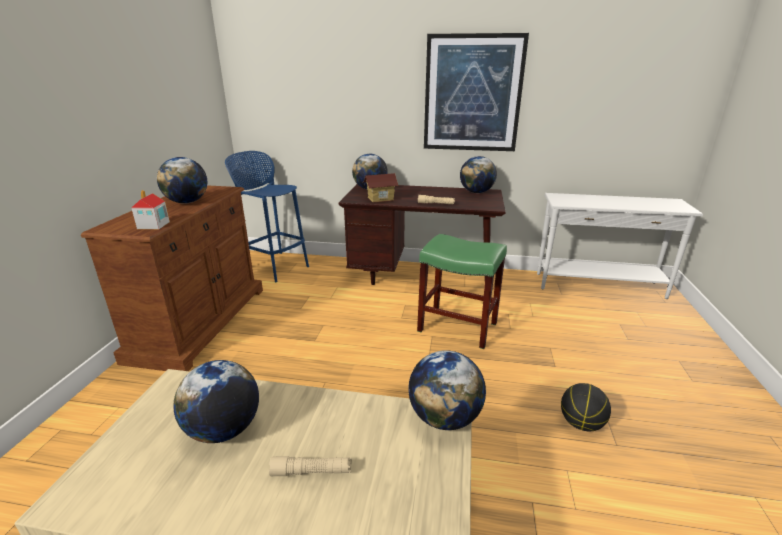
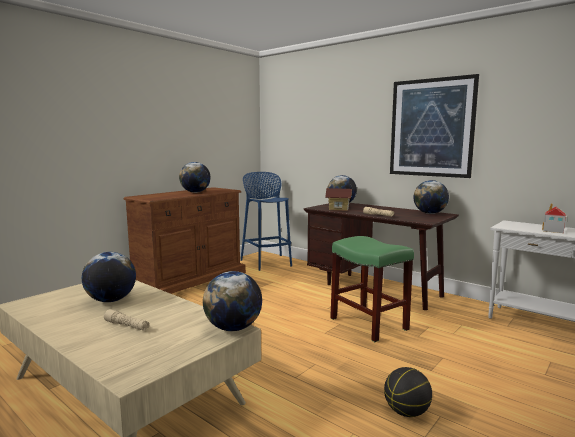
camera: 30 degrees right, 15 degrees down
(153, 225) = (160, 197): toy house -> toy house (553, 230)

